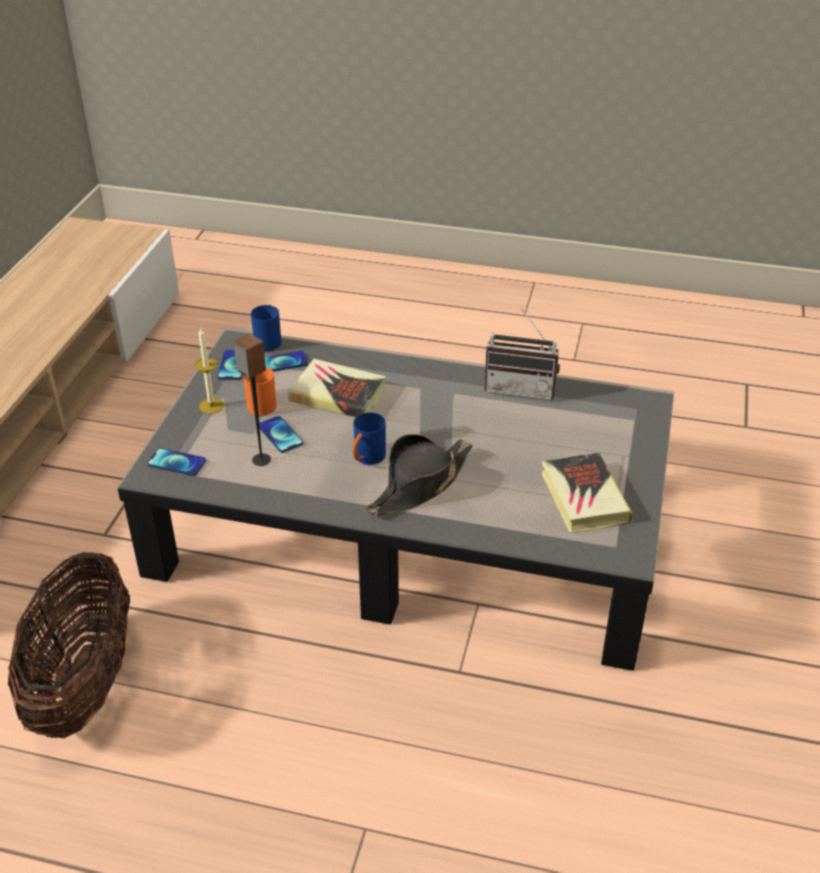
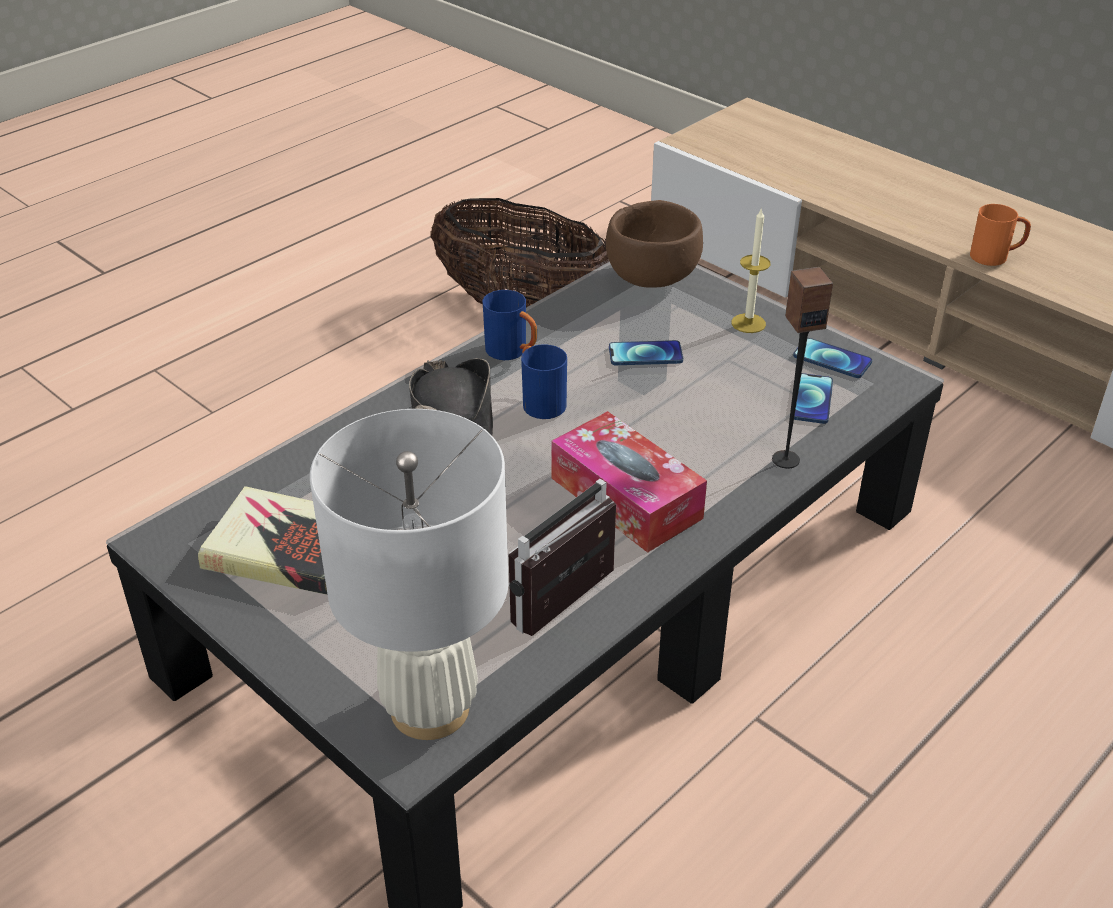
camera: 120 degrees right, 0 degrees up
(177, 463) = (652, 278): phone -> brown bowl
(259, 404) = (725, 357): orange mug -> orange mug (995, 257)
(261, 460) = (609, 330): speaker -> speaker (785, 459)
(269, 341) = (880, 404): blue mug -> blue mug (512, 352)
(338, 395) = (697, 422): book -> none
(427, 398) = (626, 498): none -> tissue box
(623, 404) = (431, 708): none -> white table lamp

